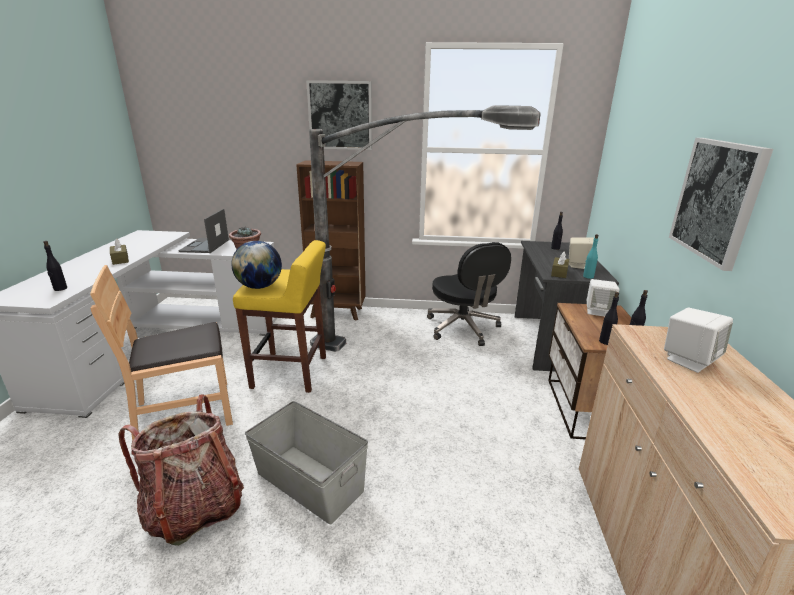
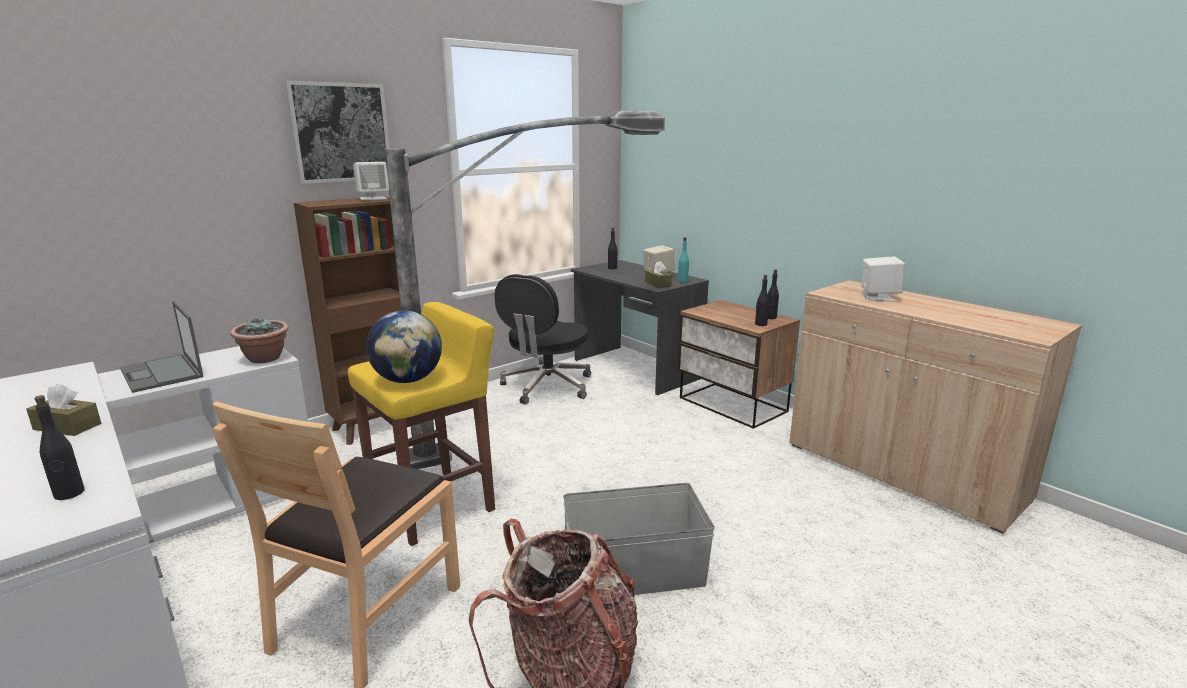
camera: 45 degrees left, 5 degrees down
(463, 328) = (546, 387): black office chair -> black office chair turned 90 degrees clockwise
(598, 311) = (717, 308): white speaker -> white speaker (373, 198)
(716, 200) = (816, 181): picture -> none

